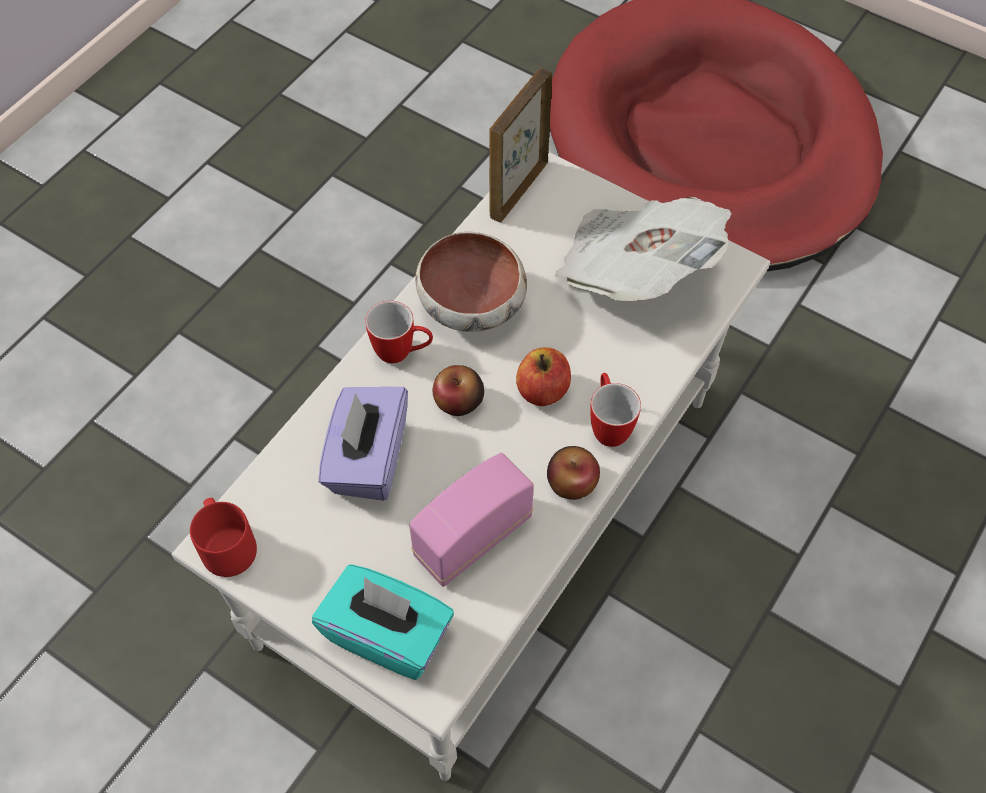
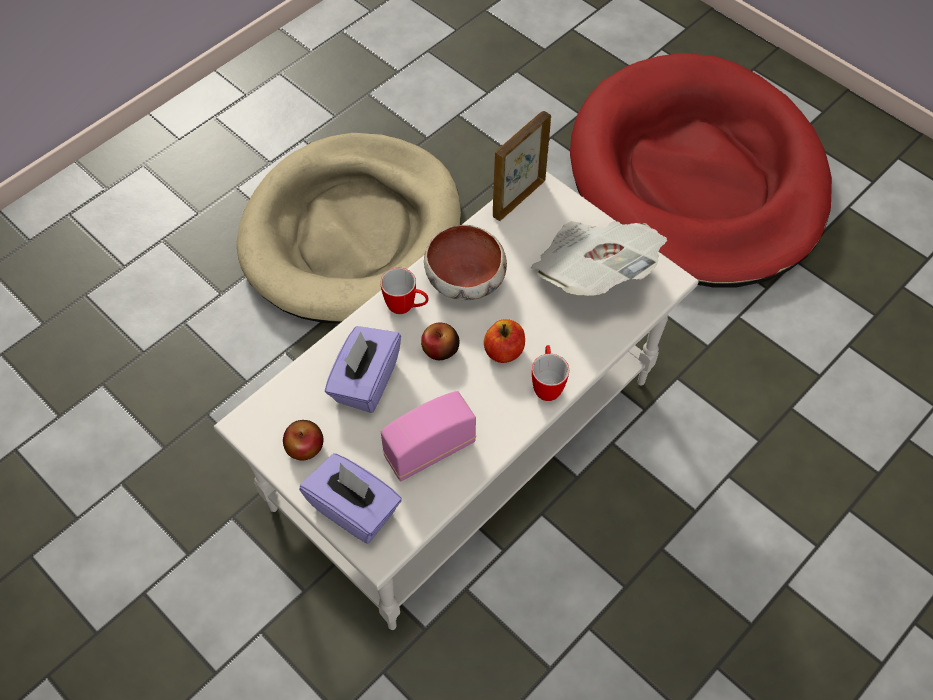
camera: 10 degrees right, 0 degrees up
(227, 546) = (253, 426): red mug -> none
(294, 272) = (353, 233): none -> beige dog bed
(388, 635) = (354, 509): turquoise tissue box -> purple tissue box
(572, 482) = (510, 422): apple -> apple (305, 447)

